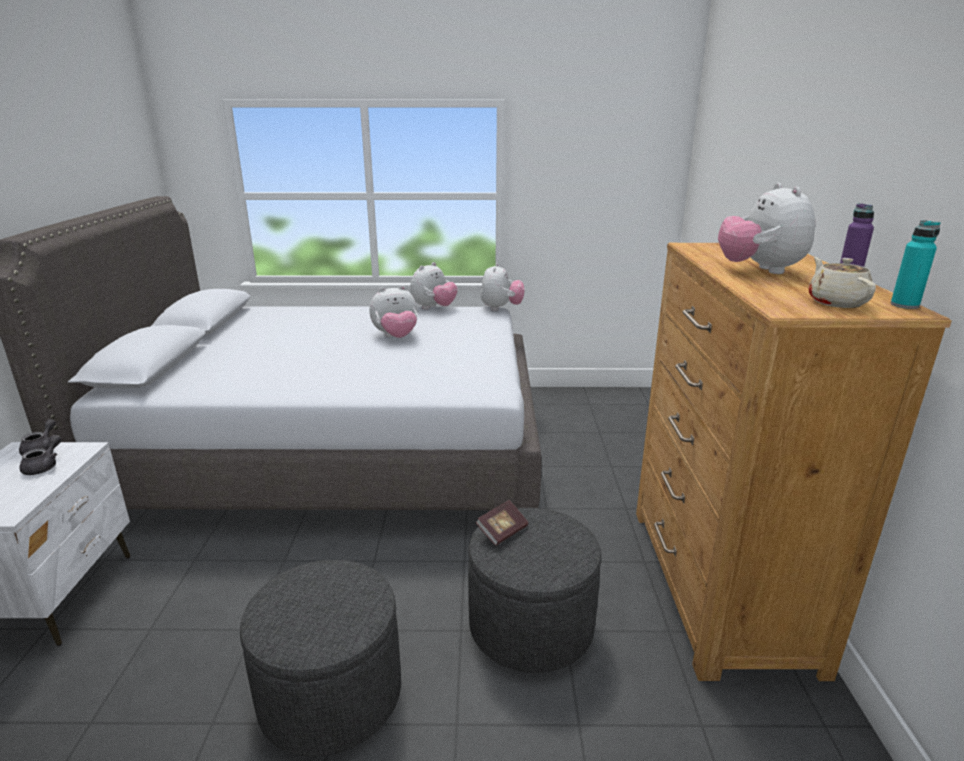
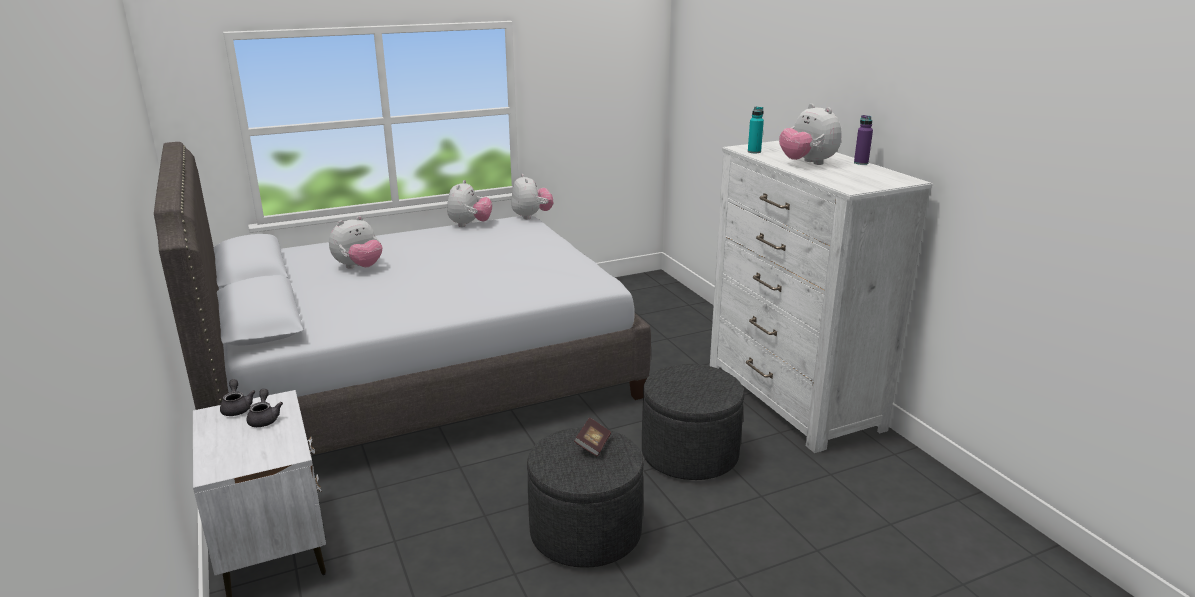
camera: 25 degrees left, 0 degrees up
(396, 337) = (468, 255): plush toy -> plush toy (359, 267)
(502, 531) = (667, 383): book -> book (593, 445)
(717, 584) = (792, 397): brown dresser -> white dresser
(836, 302) = (871, 180): beige teapot -> none
(904, 305) = (905, 177): turquoise bottle -> turquoise bottle (754, 152)

